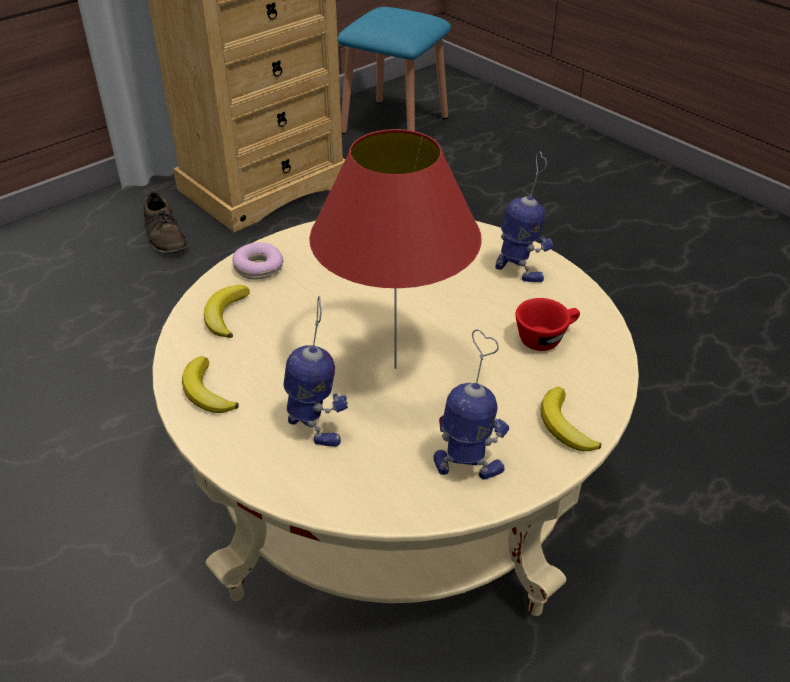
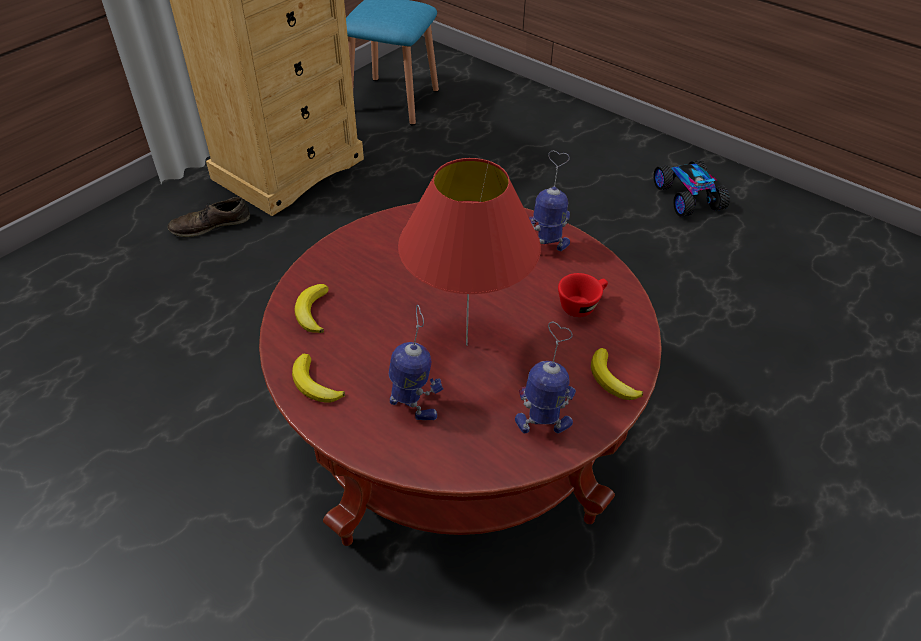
camera: 10 degrees left, 5 degrees up
(165, 236) = (210, 225): brown shoe -> brown shoe turned 105 degrees clockwise
(258, 268) = (330, 265): donut -> none
(394, 485) = (458, 431): beige coffee table -> red coffee table
(519, 271) = (548, 247): toy robot -> toy robot turned 45 degrees counterclockwise
(725, 252) = (688, 197): none -> toy car

